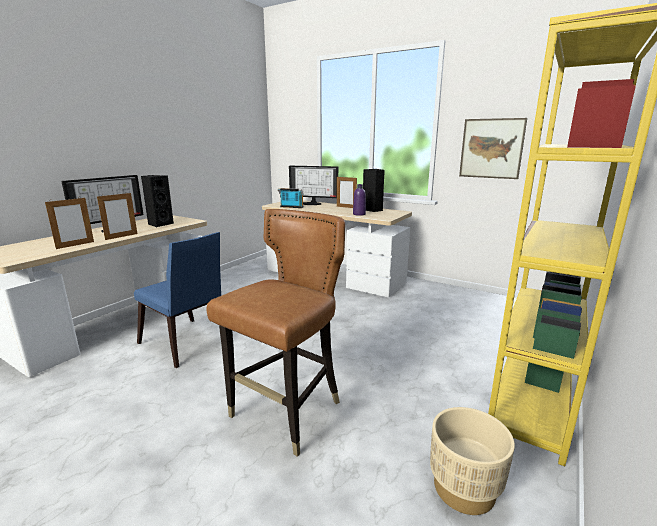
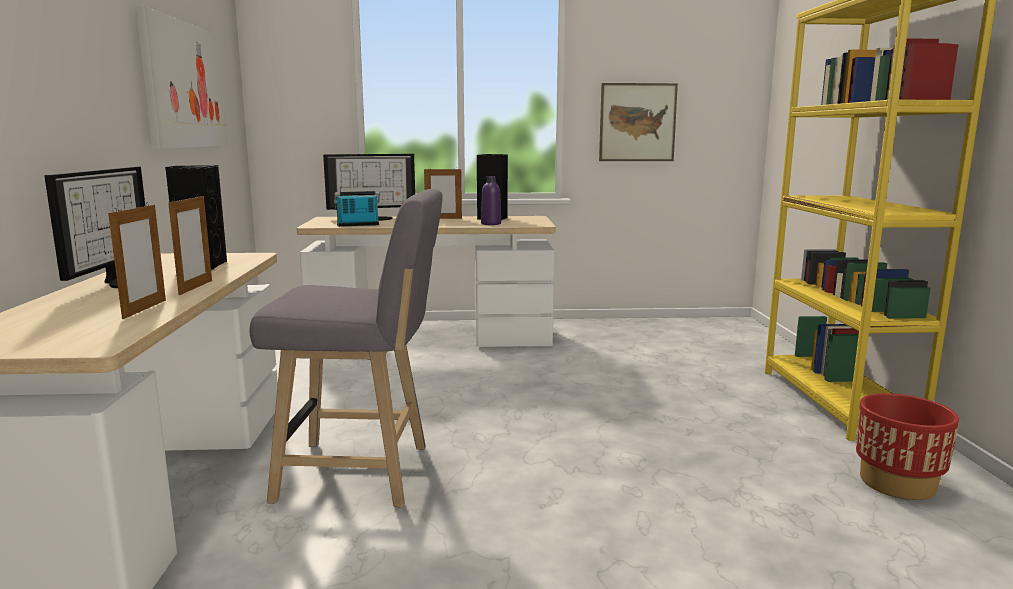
camera: 35 degrees left, 5 degrees down
(187, 344) = (363, 474): blue chair -> grey stool
(207, 130) = (185, 85): none -> picture
(287, 413) = (652, 493): brown chair -> none
(464, 489) = (897, 483): beige planter -> red planter

